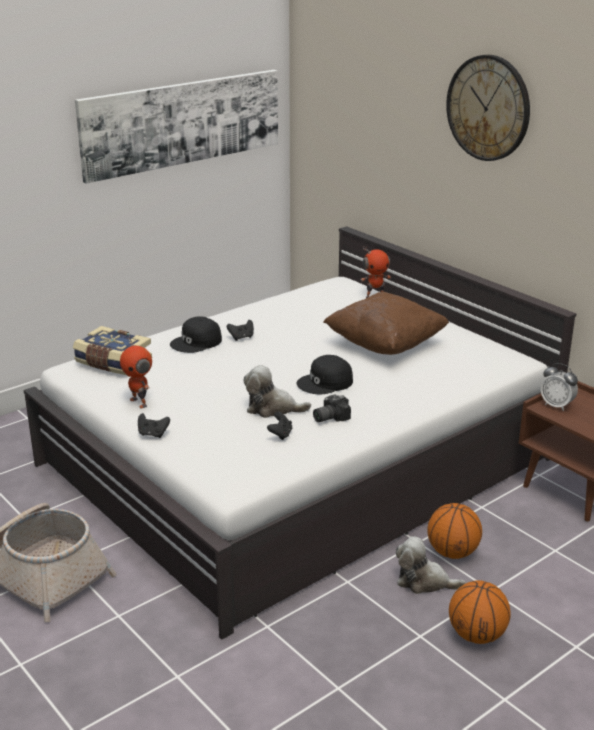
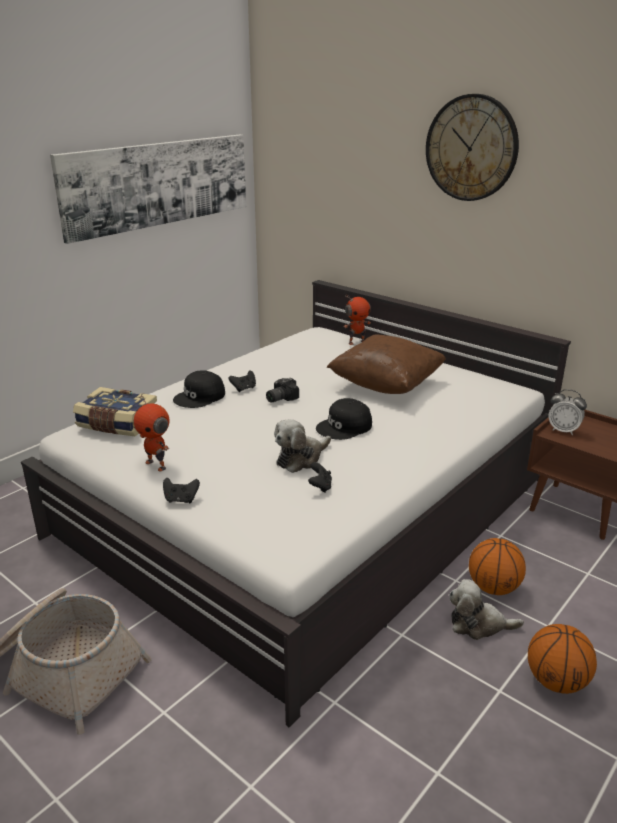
camera: 10 degrees left, 0 degrees up
(272, 408) = (301, 458): plush toy -> plush toy turned 45 degrees counterclockwise
(329, 417) = (363, 463): camera -> camera (279, 398)

